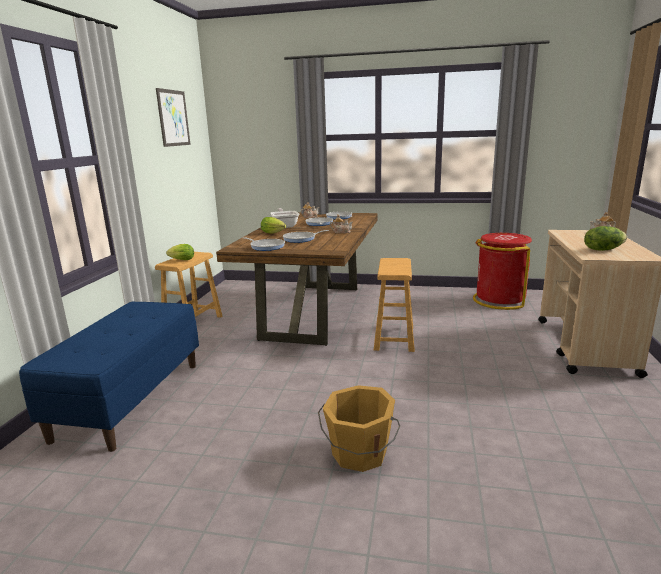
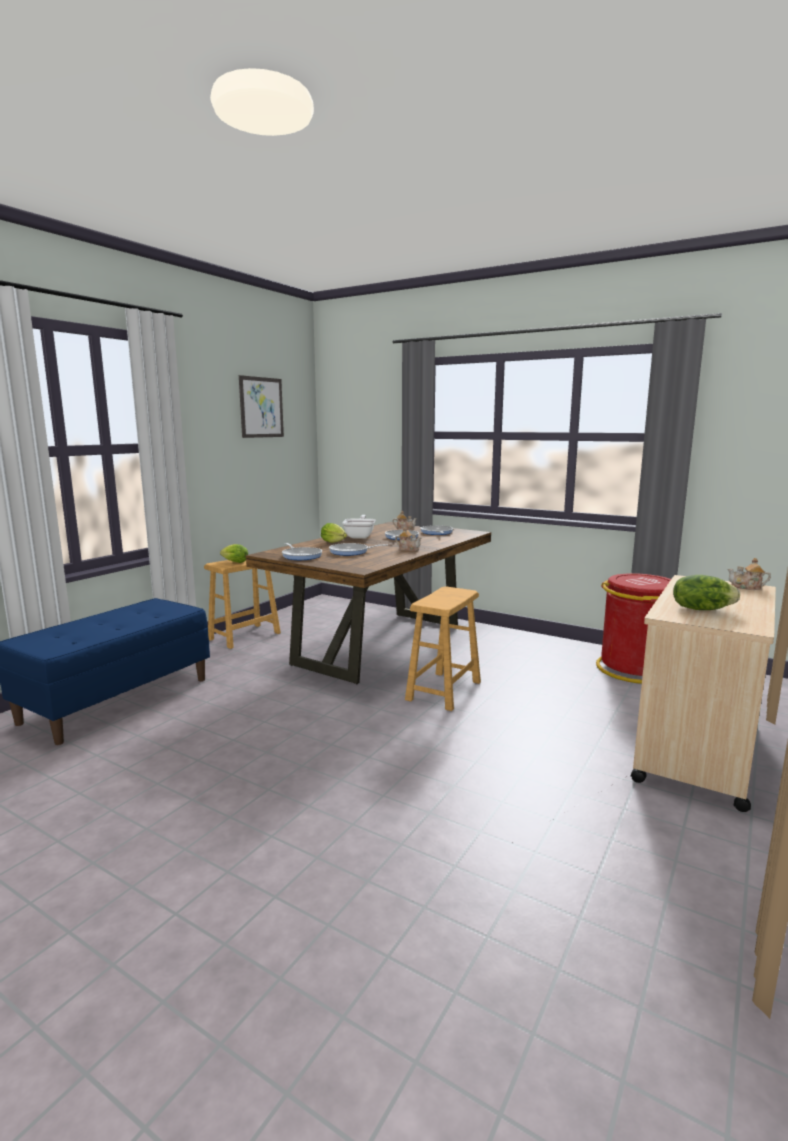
camera: 20 degrees right, 5 degrees down
(359, 454) = (272, 808): orange bucket -> none

